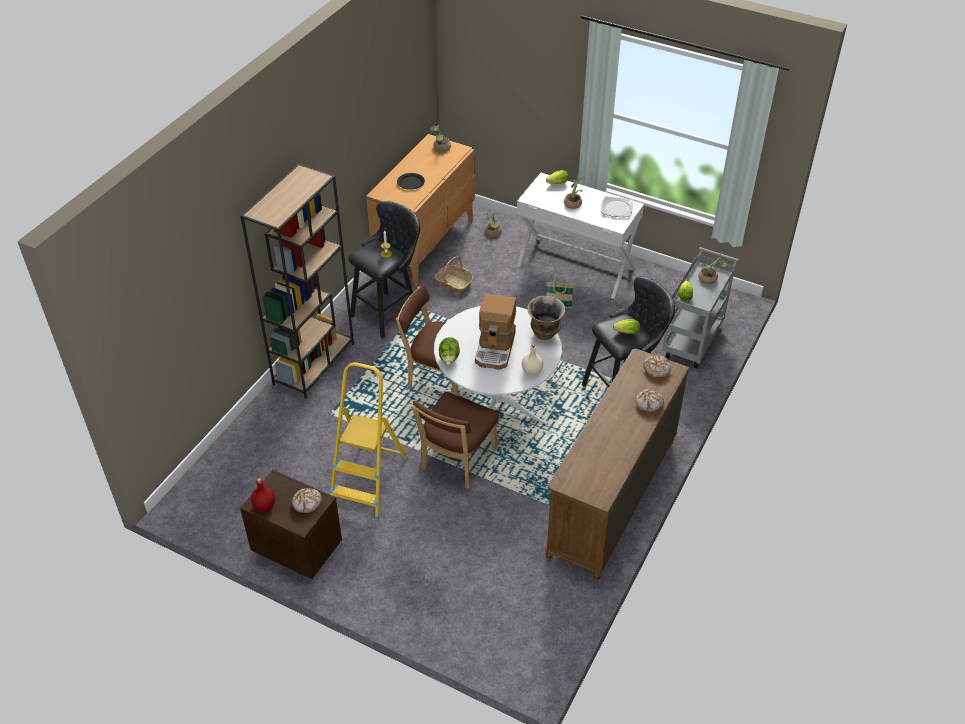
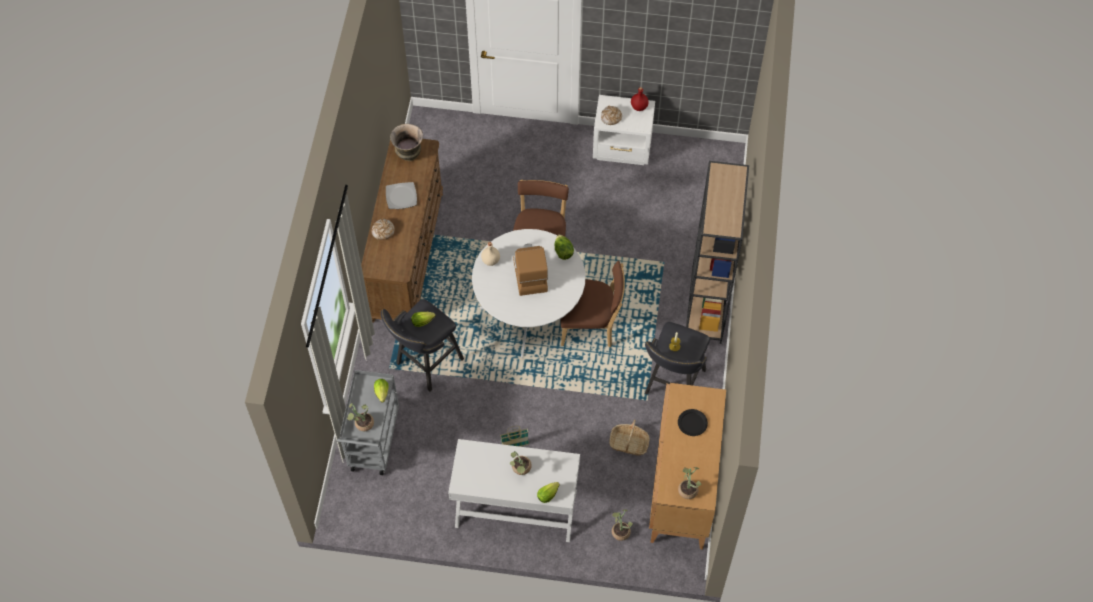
camera: 160 degrees right, 15 degrees up
(297, 548) = (623, 149): brown nightstand -> white nightstand
(368, 482) = (599, 213): yellow step ladder -> none
(545, 335) = (493, 301): vase -> vase (408, 154)
(617, 208) = (474, 474): plate -> plate (401, 196)
(656, 369) = (385, 266): bread -> none

